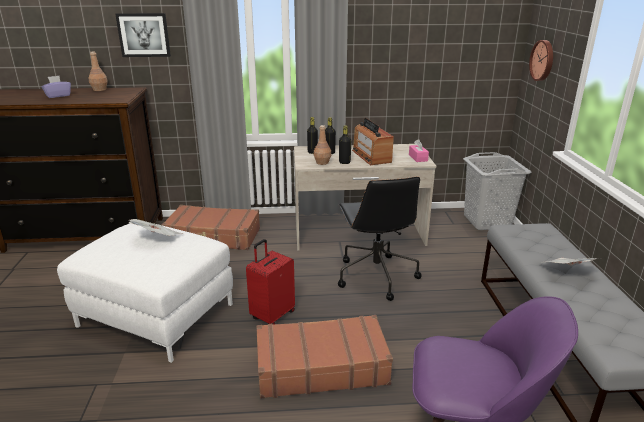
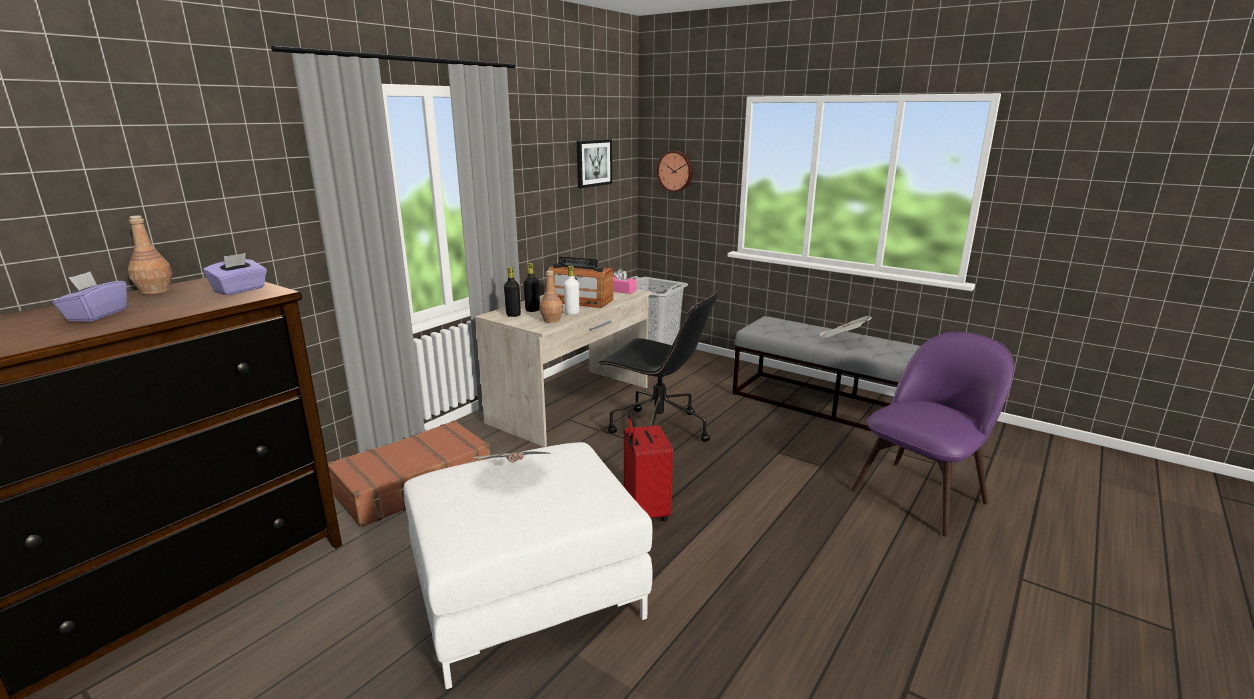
camera: 50 degrees left, 5 degrees down
(116, 96) = (240, 290): none -> purple tissue box
(144, 35) = (220, 177): picture -> picture (593, 163)
(321, 366) = (763, 519): brown suitcase -> none
(344, 162) = (572, 313): black bottle -> white bottle

